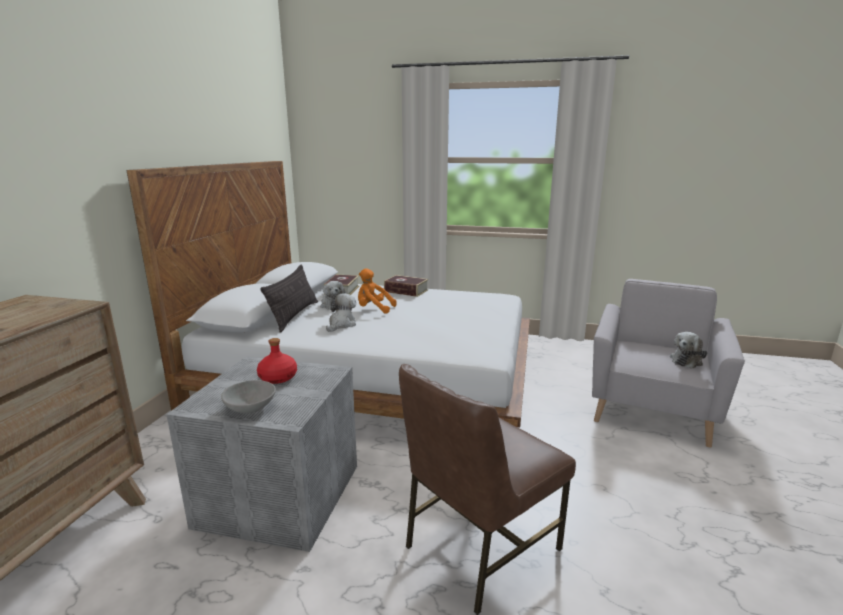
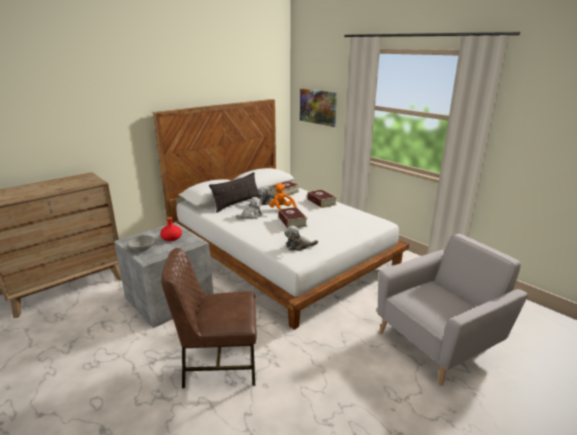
camera: 35 degrees right, 5 degrees up
(346, 169) = (318, 107): none -> picture
(411, 317) = (292, 222): none -> book
(687, 360) = (453, 313): plush toy -> plush toy (299, 246)

